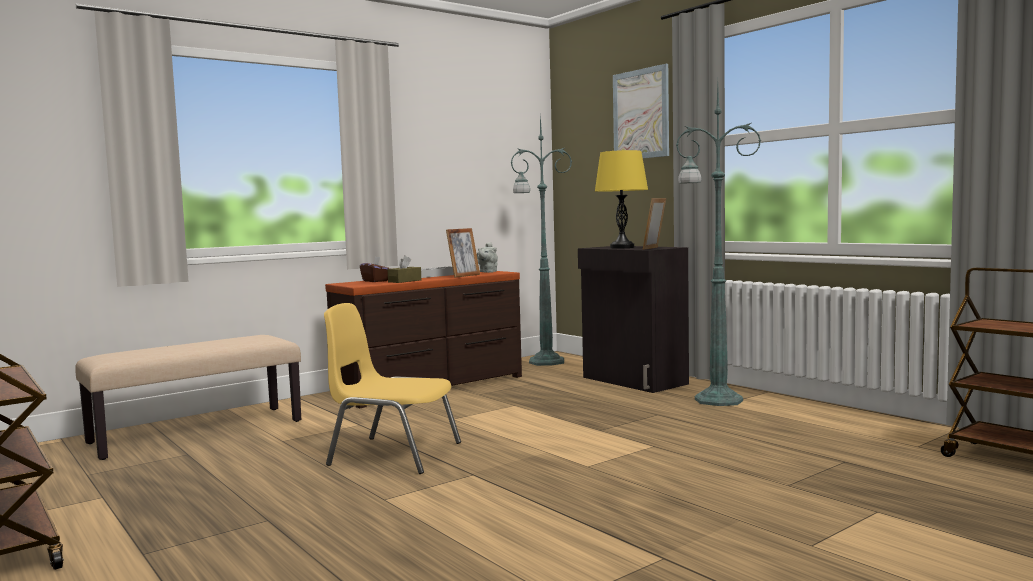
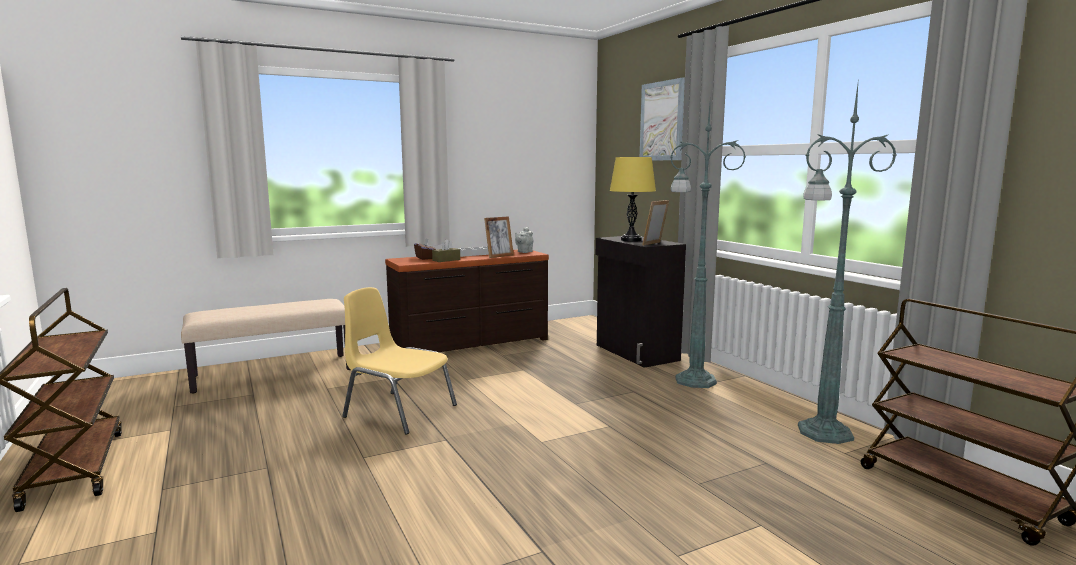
camera: 10 degrees right, 5 degrees up
(544, 362) = (575, 326): green floor lamp -> green floor lamp (822, 432)

